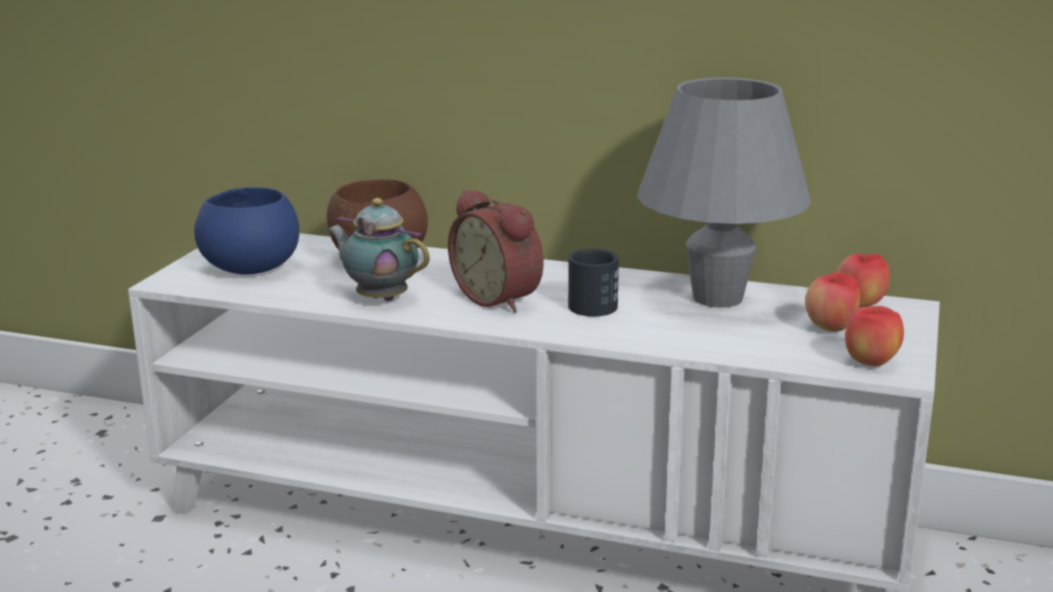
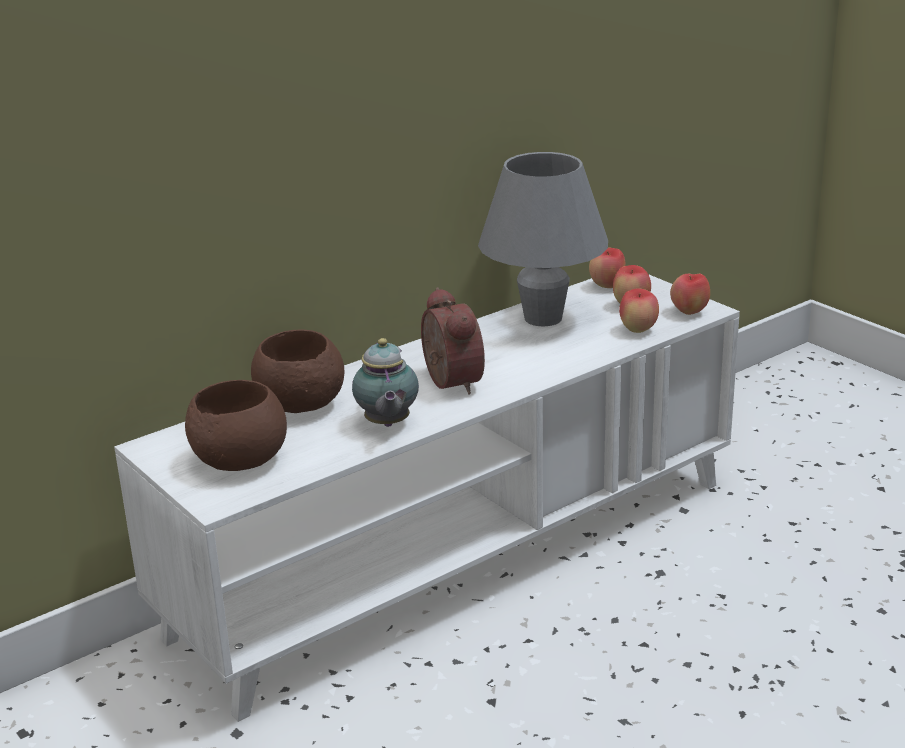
camera: 55 degrees left, 5 degrees up
(252, 267) = (239, 459): blue bowl -> brown bowl
(379, 298) = (387, 424): teapot -> teapot turned 75 degrees counterclockwise
(500, 298) = (448, 382): alarm clock -> alarm clock turned 105 degrees counterclockwise
(596, 303) = (500, 355): black mug -> none
(770, 349) = (638, 330): none -> apple

